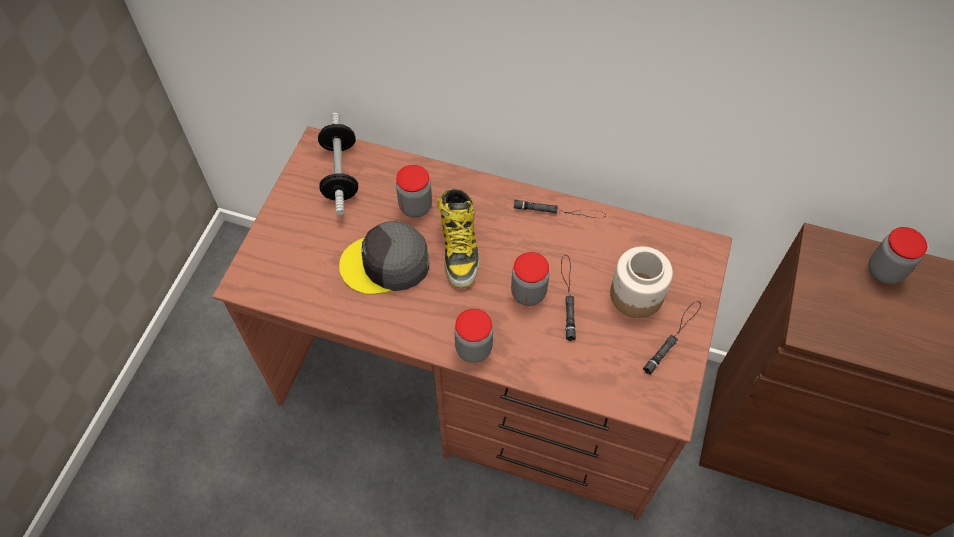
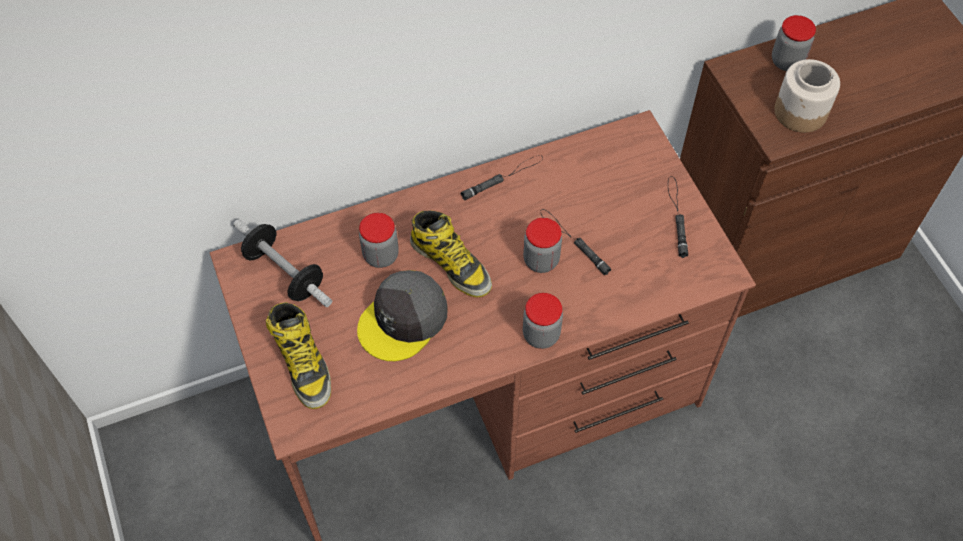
camera: 40 degrees left, 0 degrees up
(291, 244) = (303, 363): none -> boot
(637, 295) = (623, 203): jar -> jar (801, 112)

